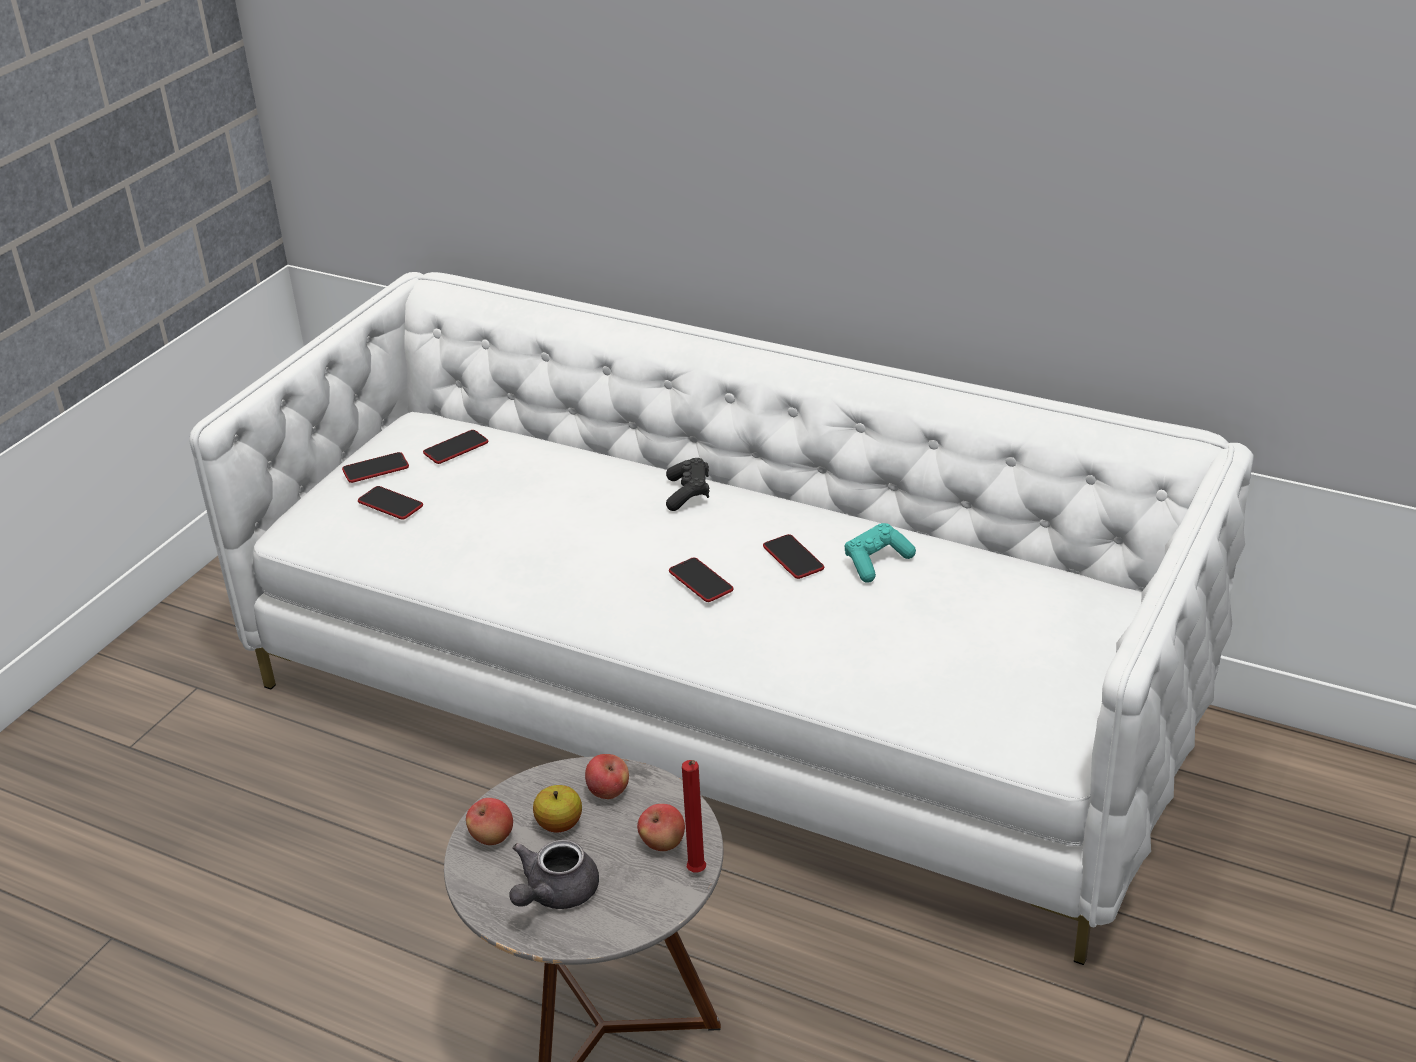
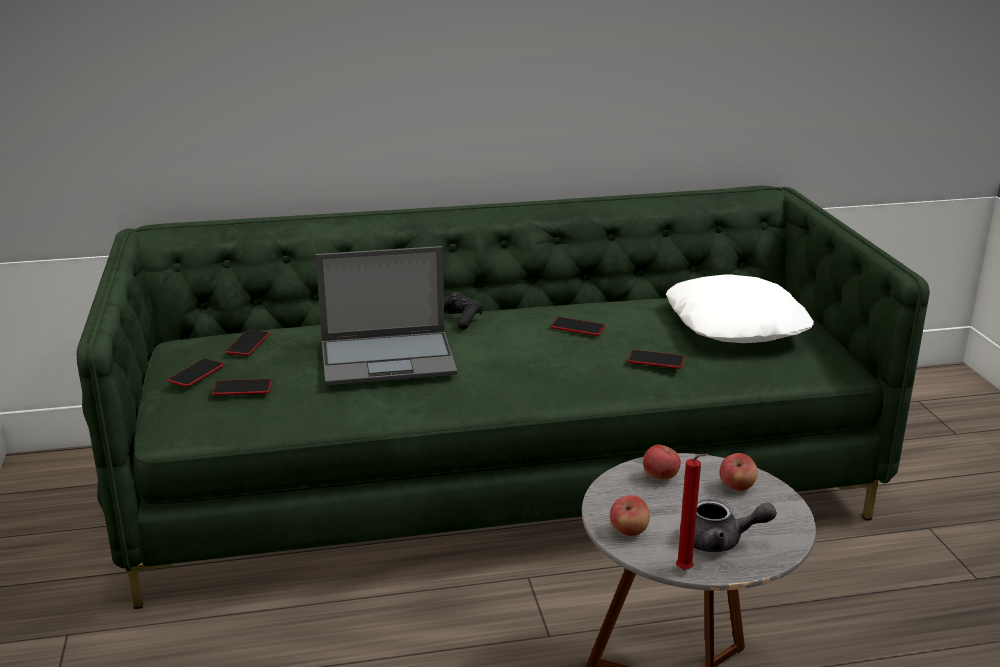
camera: 40 degrees left, 10 degrees down
(553, 521) = (389, 358): none -> laptop
(554, 894) = (720, 541): grey teapot -> grey teapot turned 75 degrees counterclockwise
(559, 824) = (659, 506): apple -> none
(697, 873) = (781, 492): red candle -> red candle (686, 571)
(701, 581) = (540, 356): phone -> phone (656, 360)
(717, 703) = (500, 482): white sofa -> green sofa
(876, 562) = (628, 315): turquoise game controller -> none
(992, 628) = (736, 324): none -> white pillow

